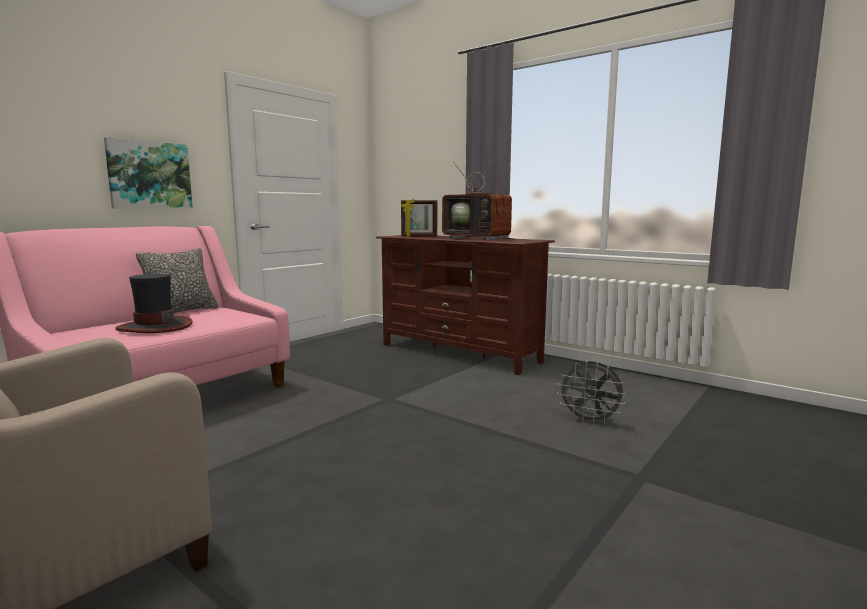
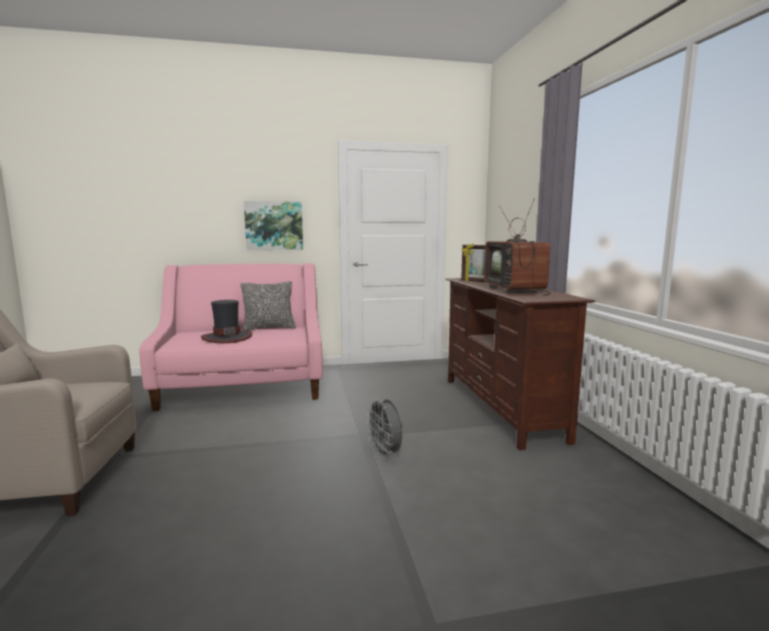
camera: 40 degrees right, 0 degrees up
(590, 421) = (500, 534): grey fan -> grey fan (385, 454)

